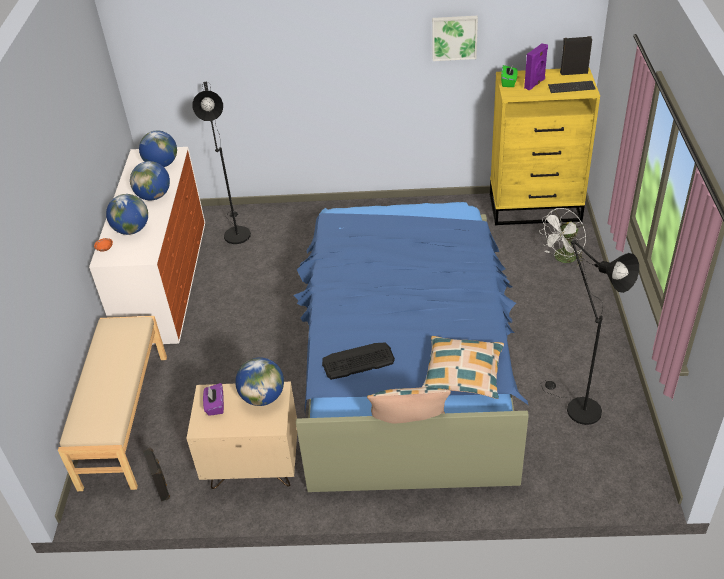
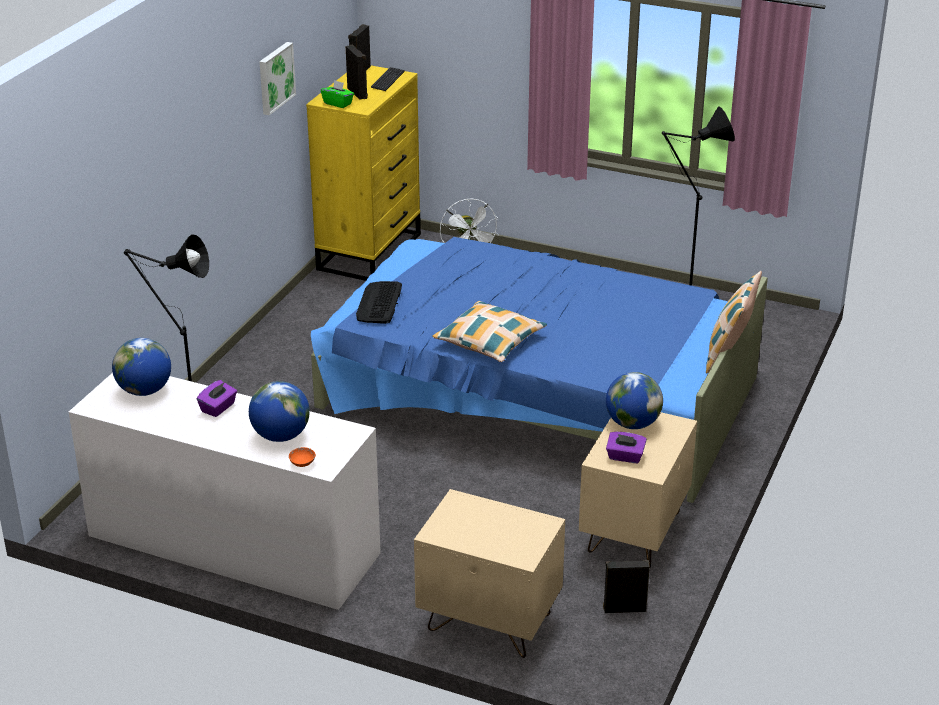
camera: 70 degrees left, 10 degrees down
(124, 419) = (488, 623): beige bench -> beige nightstand
(154, 196) = (218, 408): globe -> purple tissue box
(357, 361) = (616, 358): keyboard -> keyboard (379, 303)
(463, 373) = (675, 306): pillow -> pillow (489, 340)
(535, 84) = (358, 93): purple speaker -> black speaker

